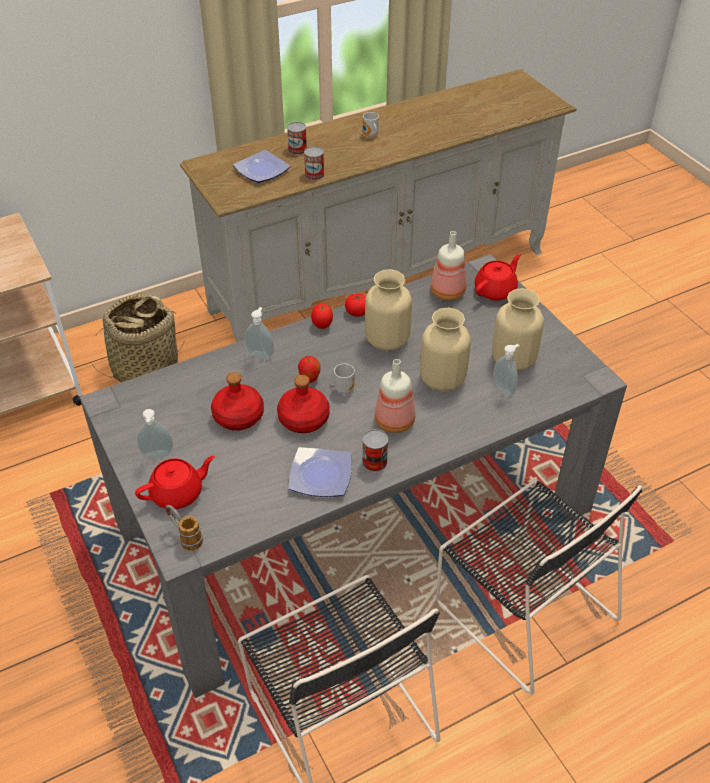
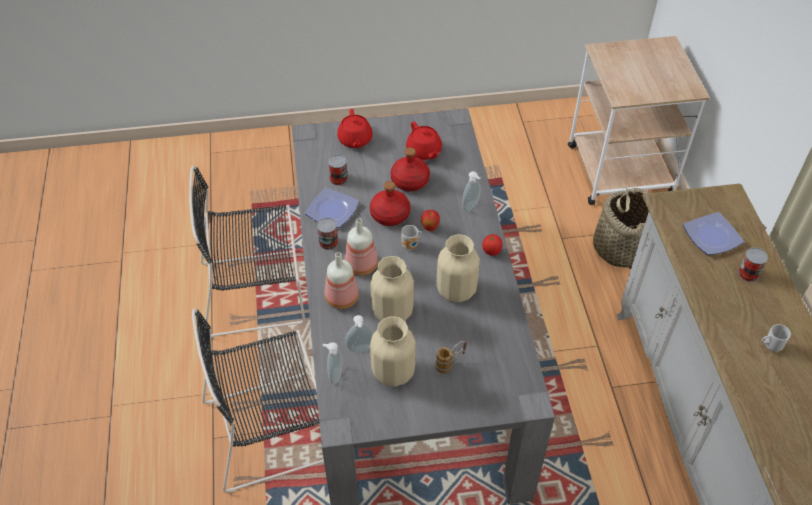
camera: 110 degrees right, 5 degrees up
(157, 456) = (392, 136): soap dispenser -> soap dispenser (334, 375)
(184, 536) = (319, 137): mug -> mug (450, 363)
(314, 175) = (695, 275): can -> can (338, 179)
(357, 312) = (500, 280): tomato -> none
(448, 293) = (503, 356): bottle -> bottle (341, 298)
(496, 290) = (493, 396): red teapot -> red teapot (424, 151)

